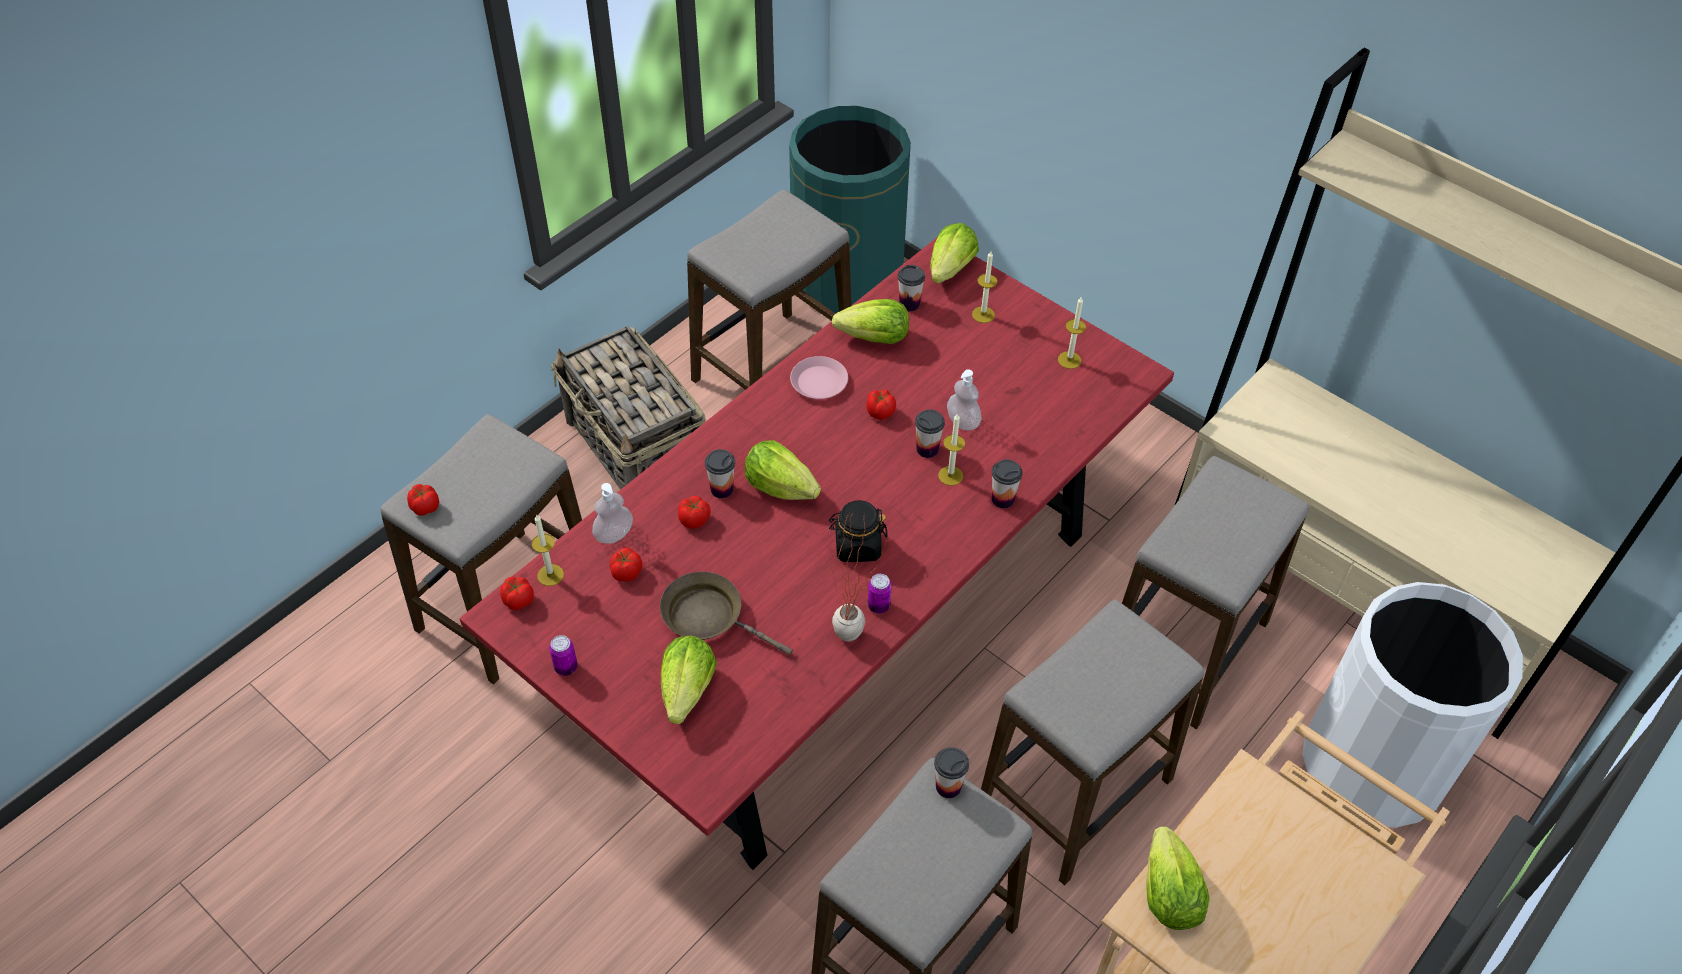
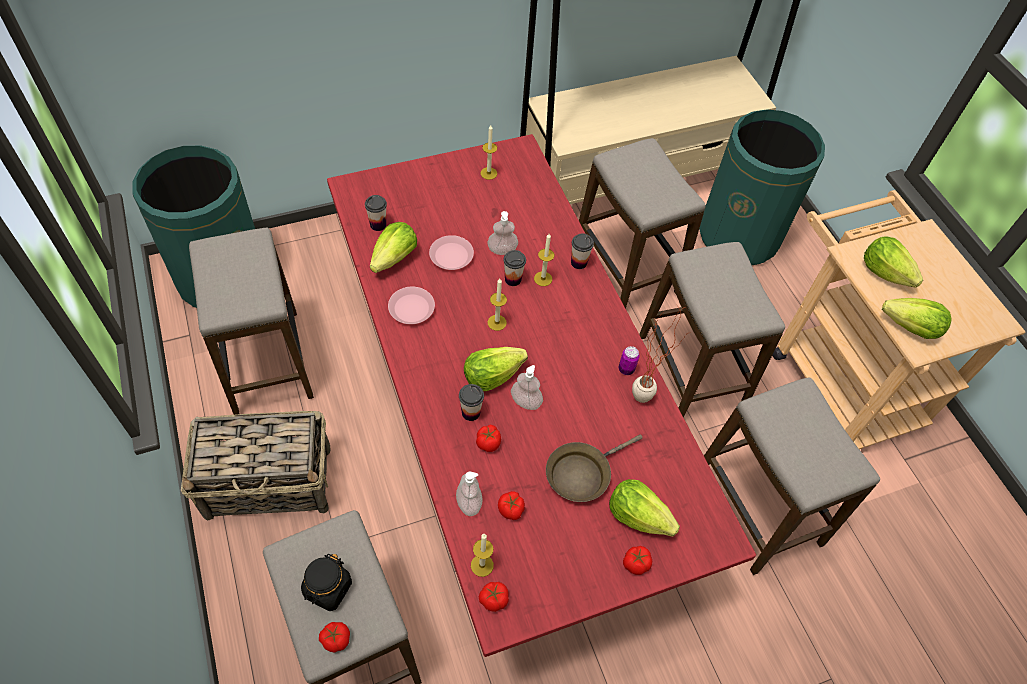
camera: 65 degrees left, 5 degrees up
(566, 667) = (576, 590): can -> none
(768, 530) = (526, 401): none -> soap dispenser
(857, 546) = (570, 357): black jar -> black jar (328, 589)
(880, 412) = (463, 288): tomato -> tomato (635, 564)
(917, 382) = (451, 255): none -> pink plate
(948, 786) = (767, 403): cup -> none
(951, 269) = (364, 188): lettuce -> lettuce (884, 272)
(983, 314) = (418, 193): candle -> candle (497, 322)
(1372, 767) = (738, 236): white trash can -> green trash can

